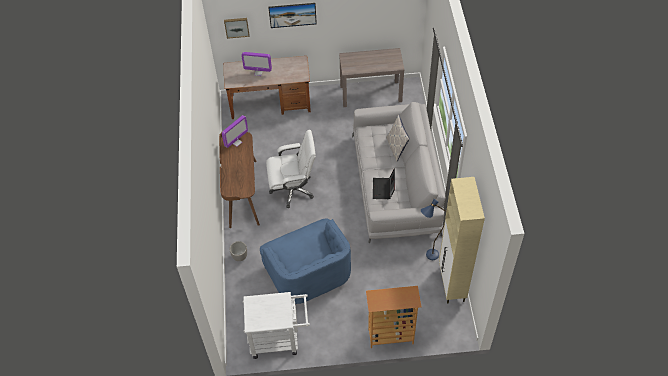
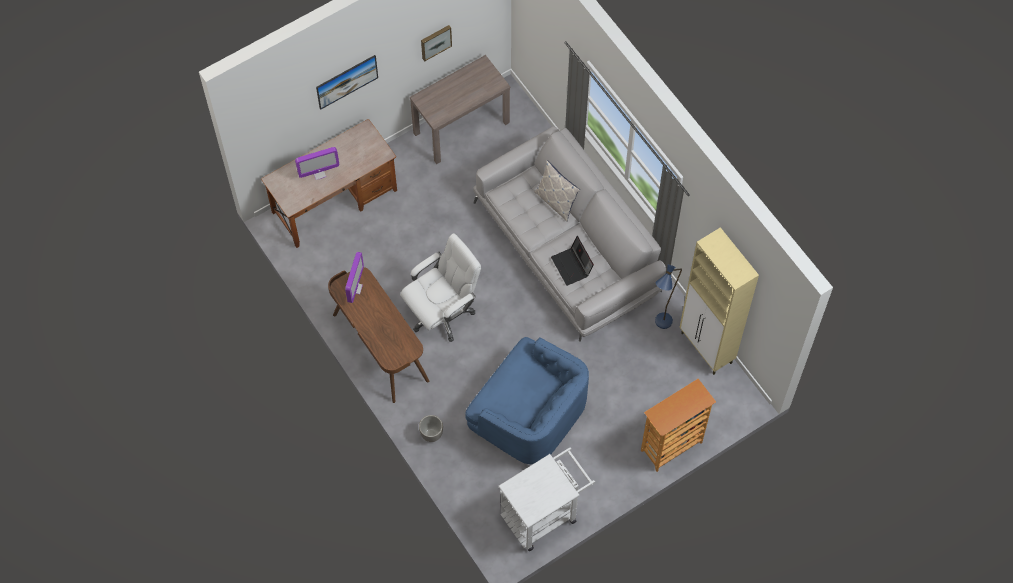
camera: 30 degrees left, 10 degrees up
(236, 27) = (276, 129): picture -> picture (435, 41)

